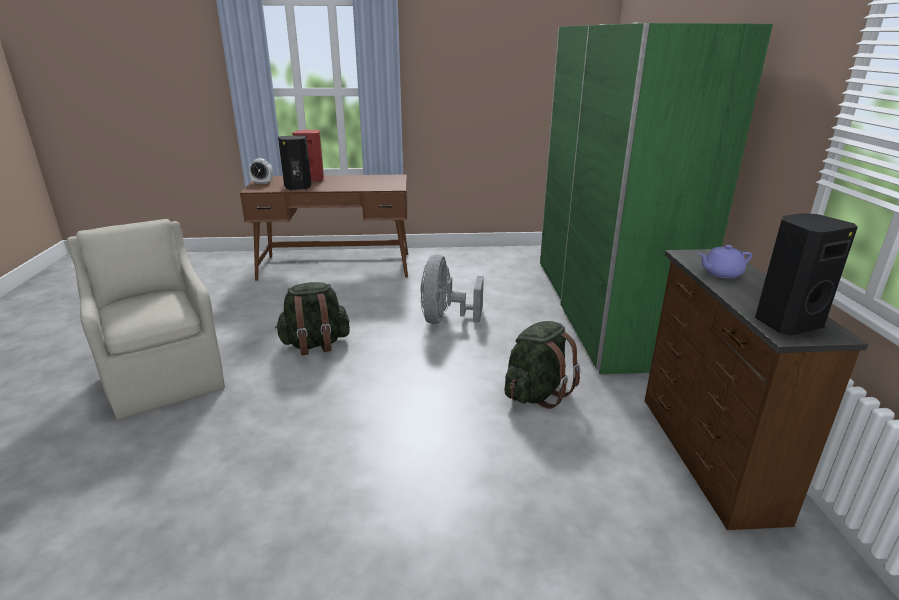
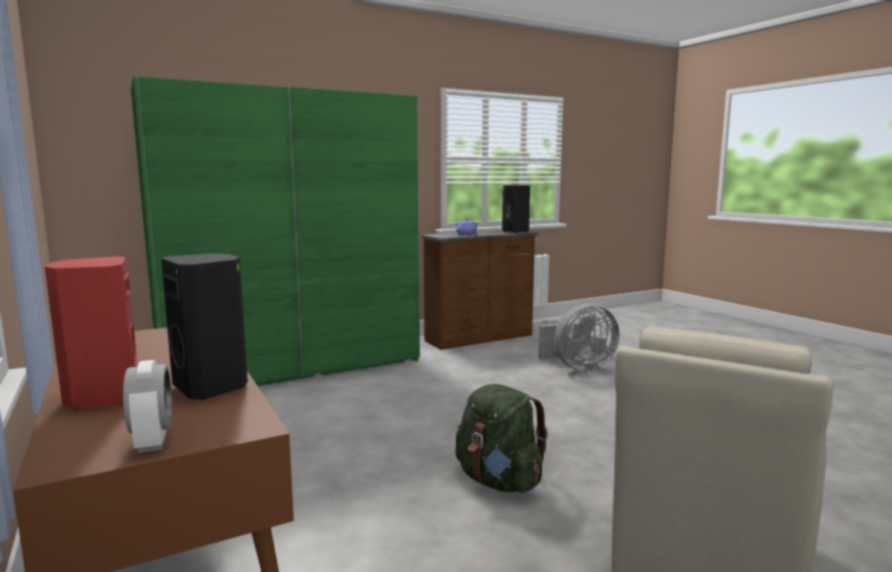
camera: 115 degrees left, 15 degrees down
(445, 319) = (366, 424): grey fan -> grey fan (578, 367)
(536, 393) = (467, 373): green backpack -> none

